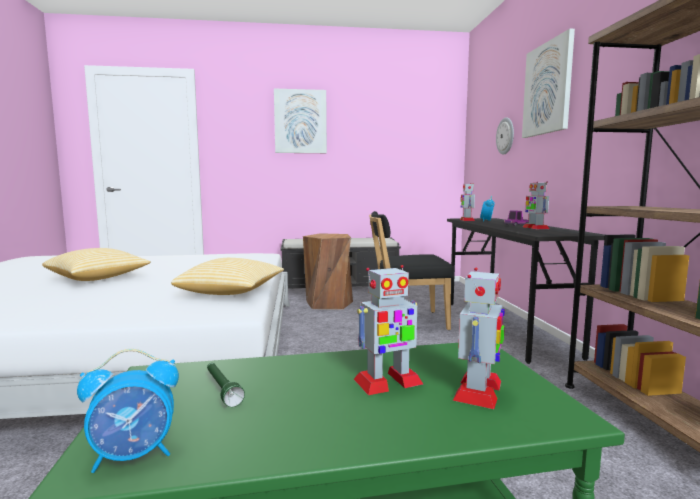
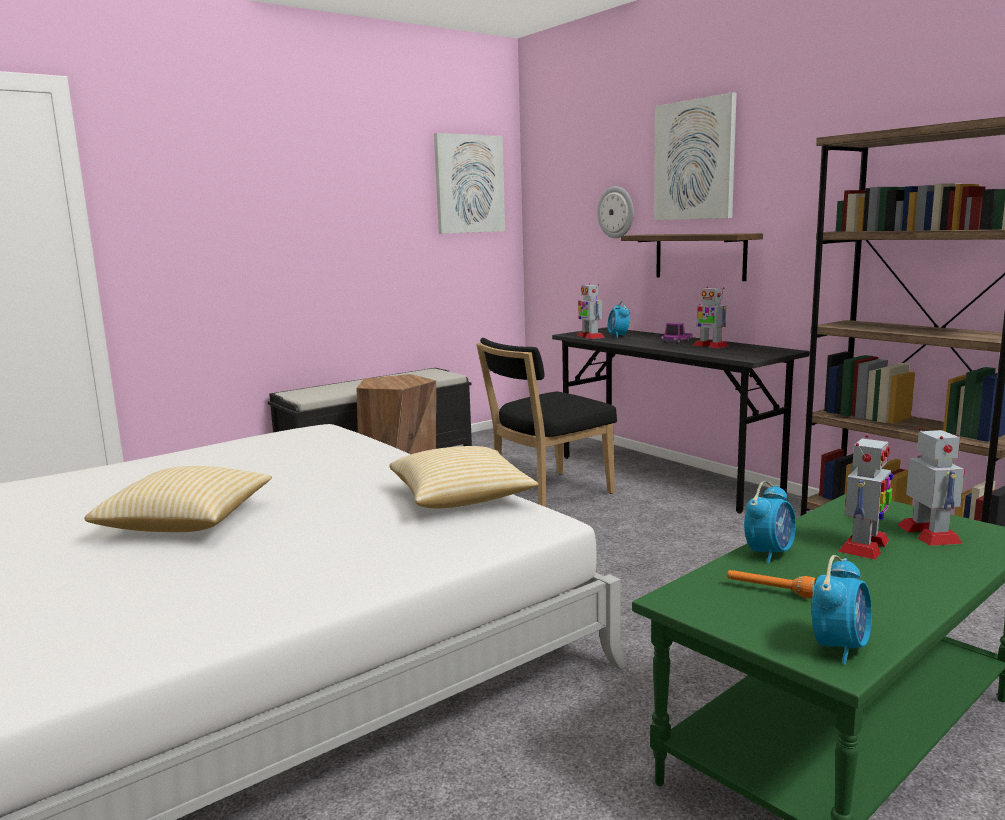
camera: 30 degrees left, 5 degrees up
(222, 390) = (769, 590): green flashlight -> orange flashlight
(298, 364) = (769, 553): none -> alarm clock
(300, 121) = (281, 181): picture -> picture (469, 184)
(547, 162) = (700, 256): none -> shelf

